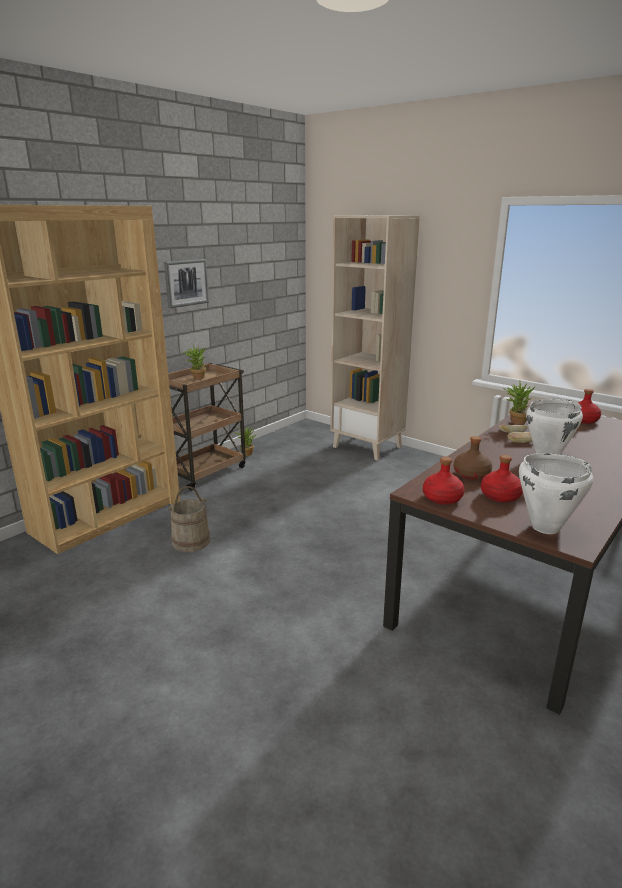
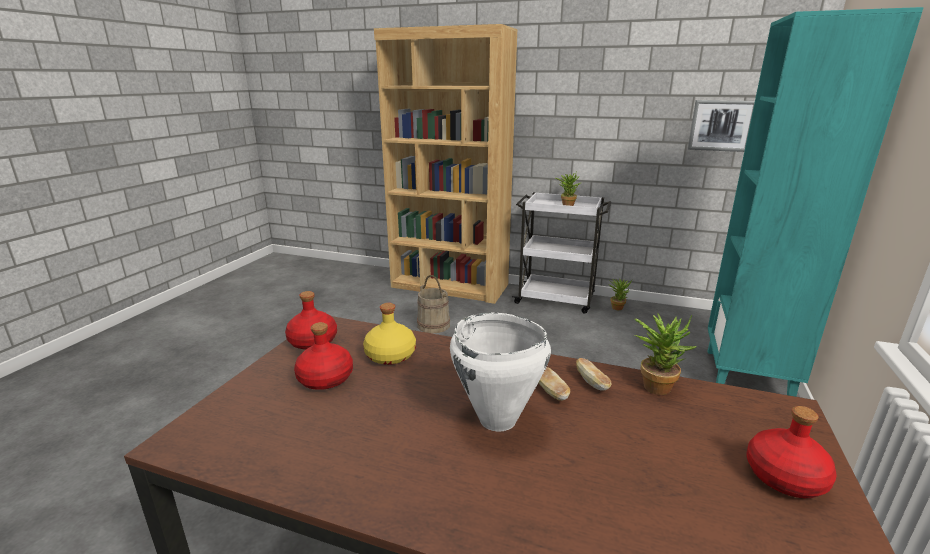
camera: 70 degrees right, 0 degrees up
(186, 283) = (591, 108): picture -> picture (721, 125)
(205, 471) = (556, 299): brown cart -> white cart
(368, 447) = (747, 376): beige bookcase -> turquoise bookcase
(471, 474) = (390, 355): brown bottle -> yellow bottle
(544, 527) = (231, 415): white cooking pot -> none

